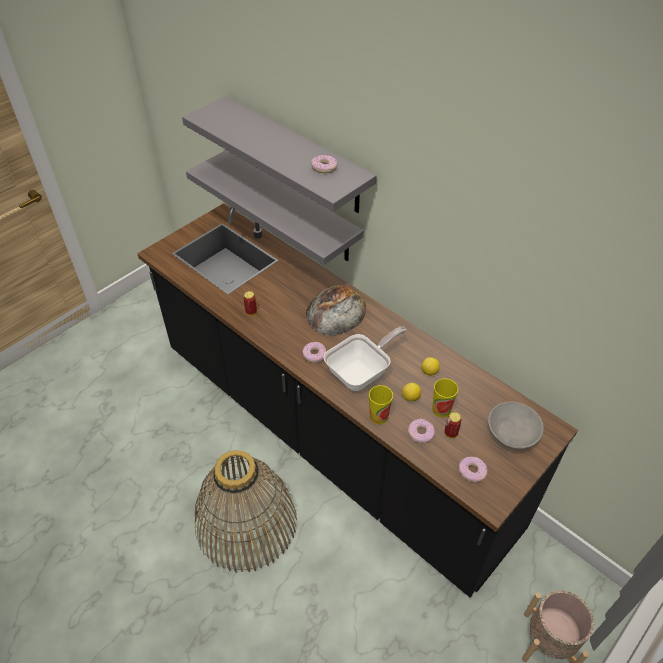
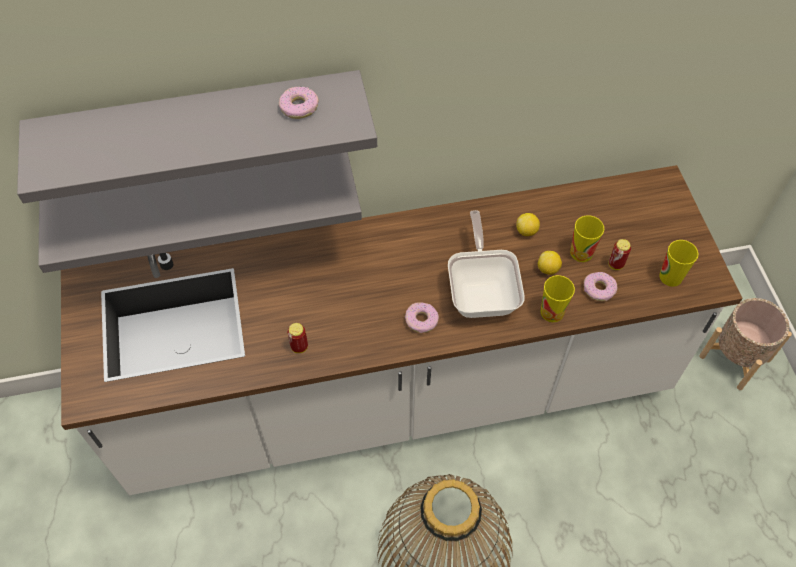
camera: 55 degrees left, 10 degrees up
(331, 436) = (398, 395): black counter -> white counter
(336, 311) = (371, 260): bread -> none
(472, 471) = (670, 277): donut -> cup
(511, 434) = (649, 217): grey bowl -> none

